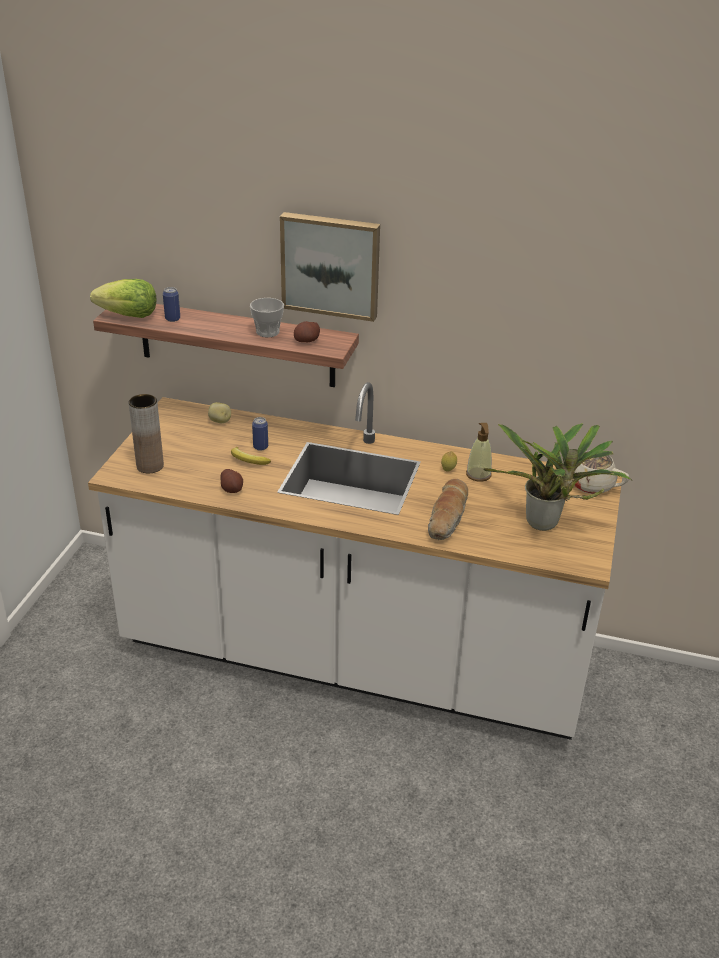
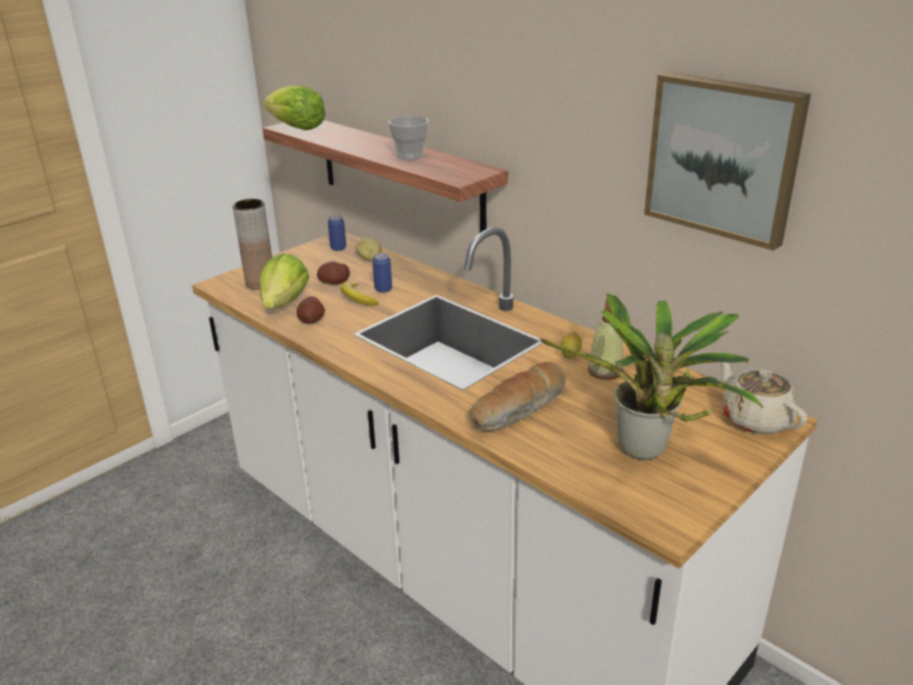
camera: 30 degrees right, 5 degrees down
(172, 319) = (333, 135): can -> can (338, 248)
(192, 479) = (285, 303): none -> lettuce
(307, 341) = (441, 168): potato -> potato (334, 283)
(331, 265) = (481, 77): picture -> picture (724, 157)

